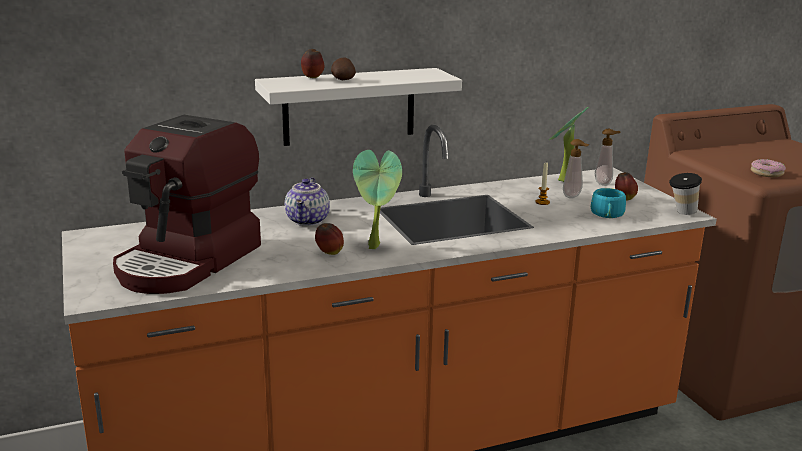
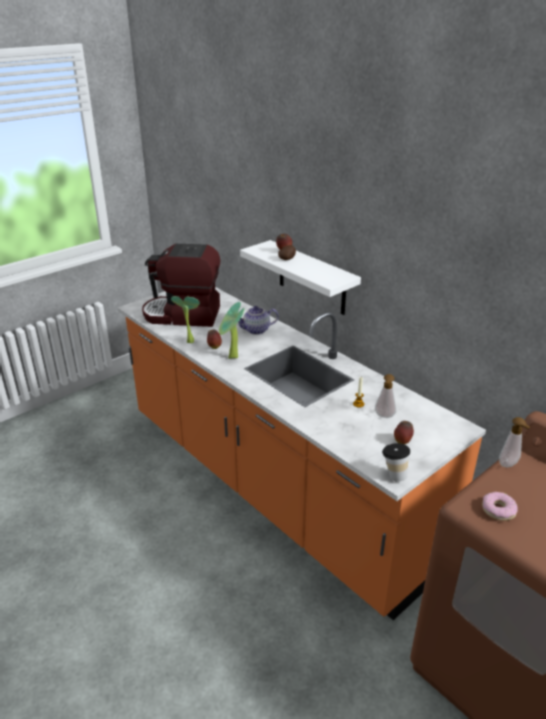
camera: 70 degrees right, 10 degrees up
(562, 182) = (415, 407): potted plant -> potted plant (189, 340)
(604, 183) = (432, 428): soap dispenser -> soap dispenser (509, 465)
(607, 215) = (356, 436): turquoise cup -> none

